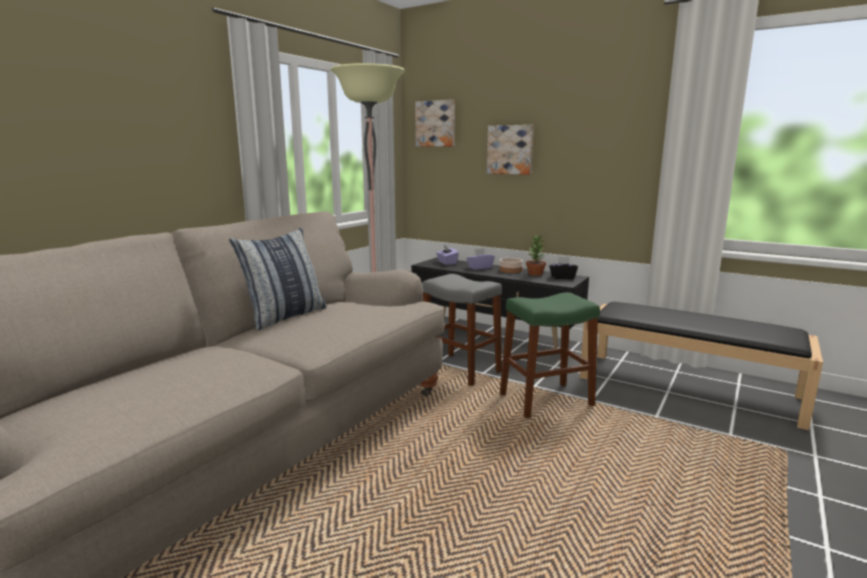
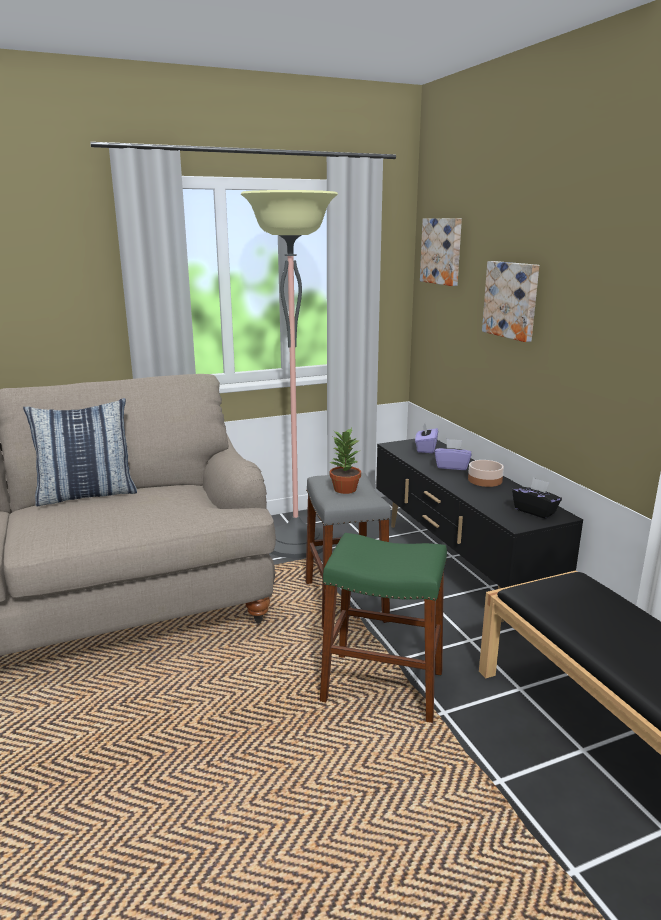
camera: 35 degrees right, 5 degrees up
(535, 274) = (507, 495): potted plant -> potted plant (344, 489)

